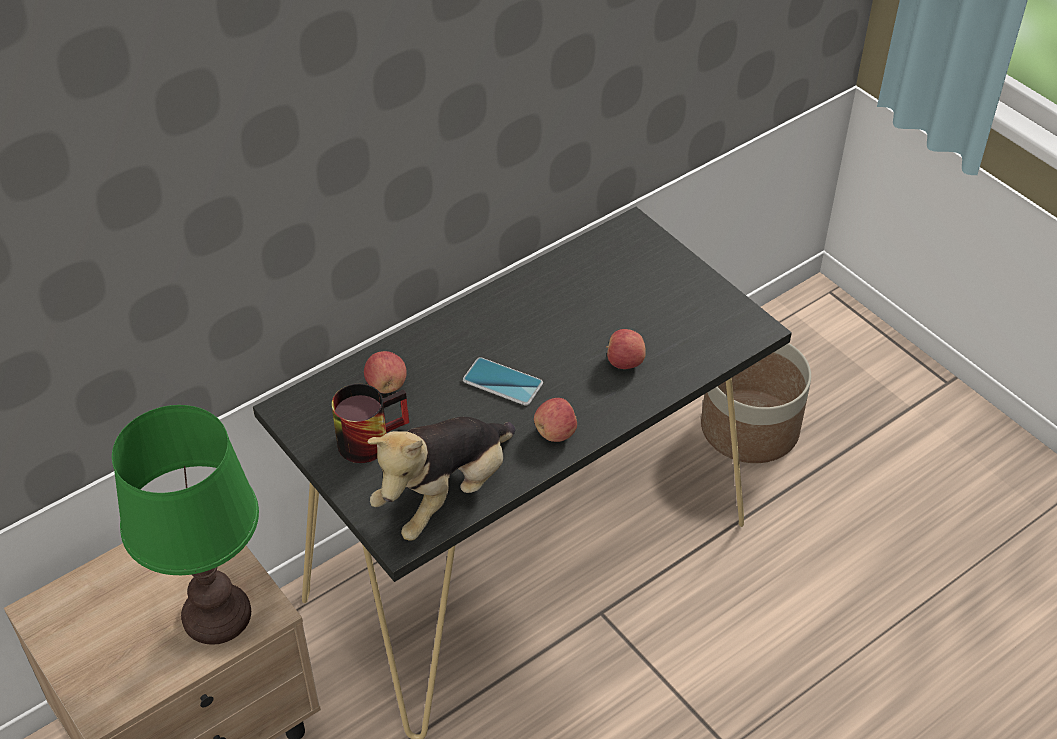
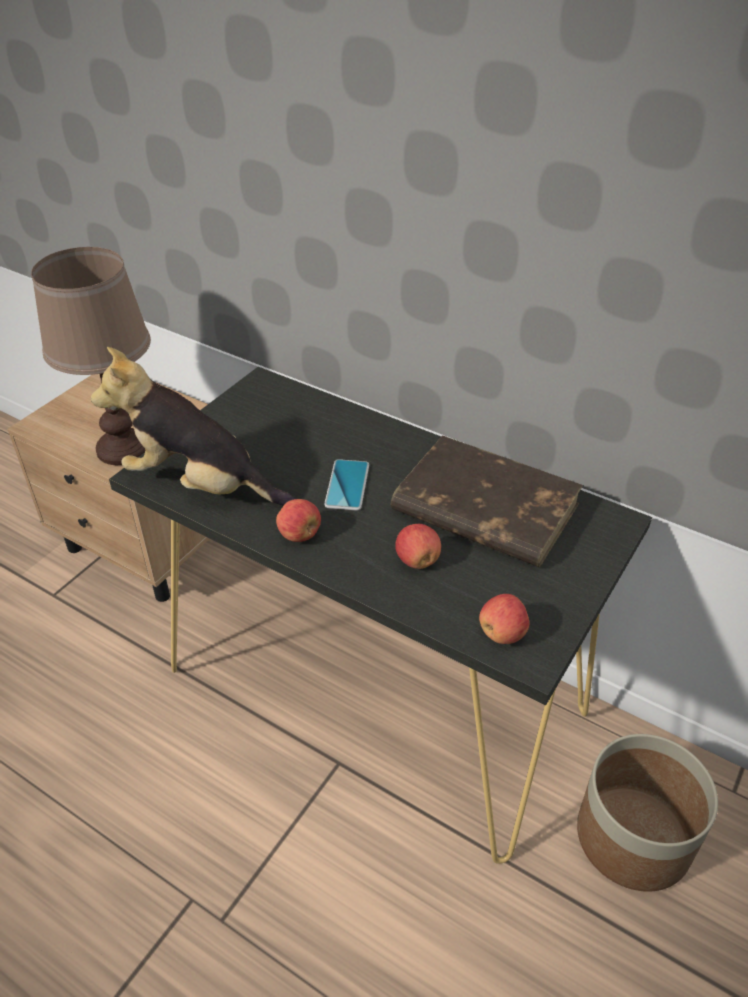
camera: 70 degrees right, 5 degrees down
(217, 614) = (124, 449): green table lamp -> brown table lamp
(369, 437) = (249, 428): mug -> none
(386, 385) = (311, 422): apple -> apple (502, 633)
(578, 300) = (483, 507): none -> brown book

